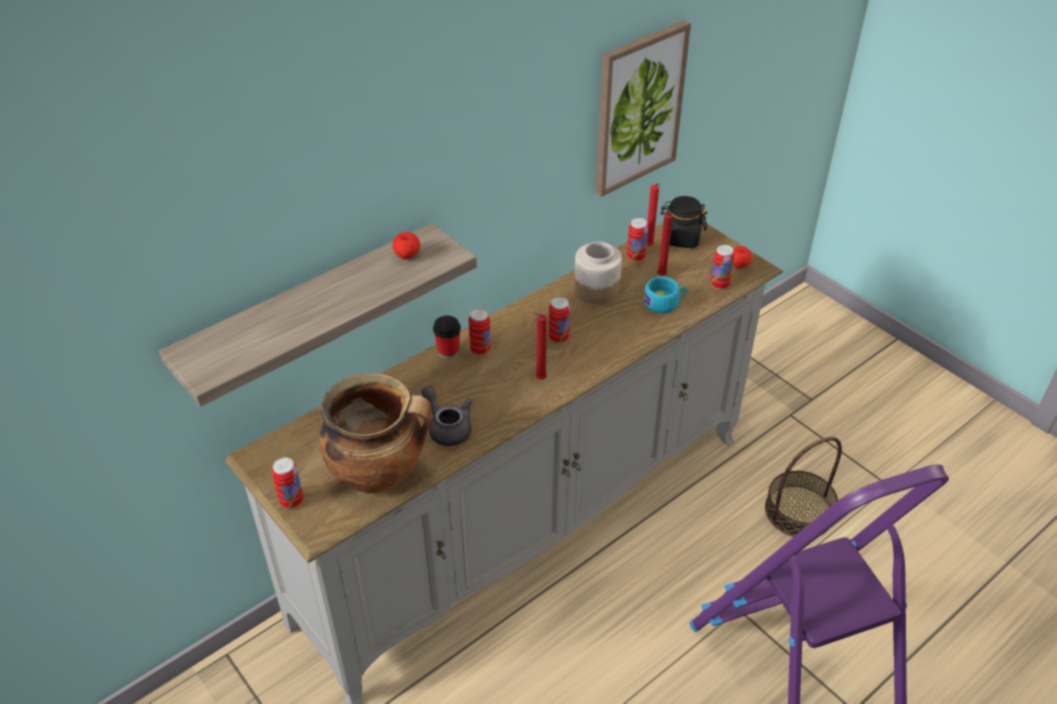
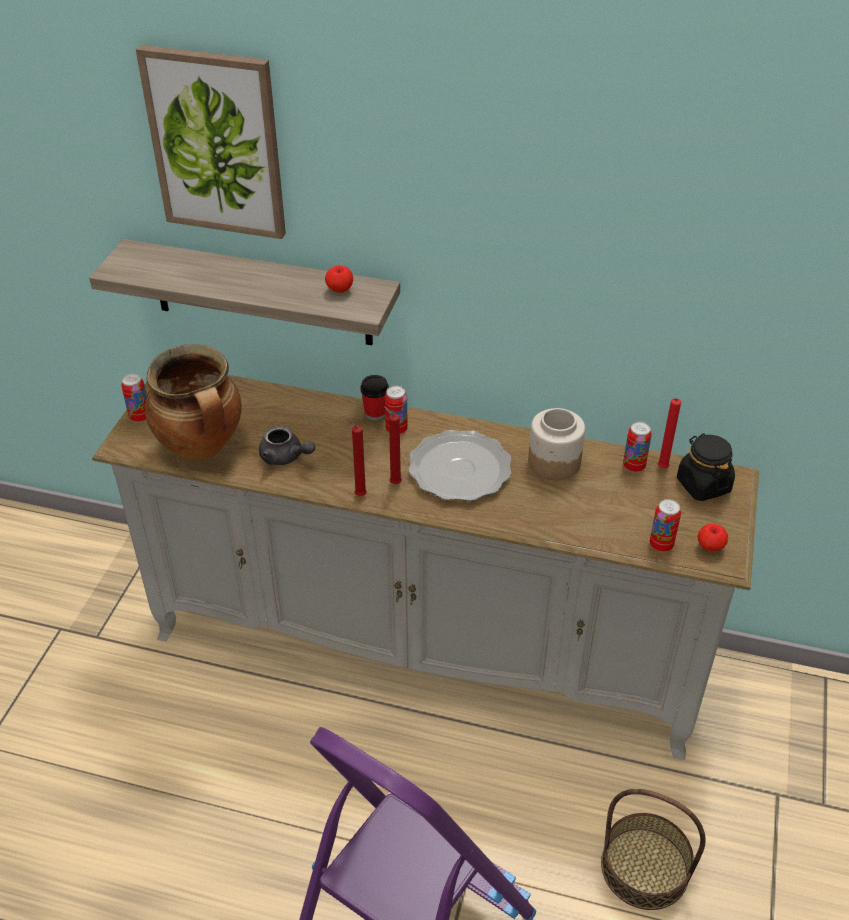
camera: 55 degrees right, 0 degrees up
(447, 427) = (285, 457): grey teapot -> grey teapot turned 105 degrees clockwise
(558, 338) = (460, 469): can -> plate
(638, 108) = (702, 307): picture -> picture (216, 143)
(660, 276) = (624, 496): red candle -> red candle (358, 495)
(665, 303) = (586, 517): turquoise cup -> none

